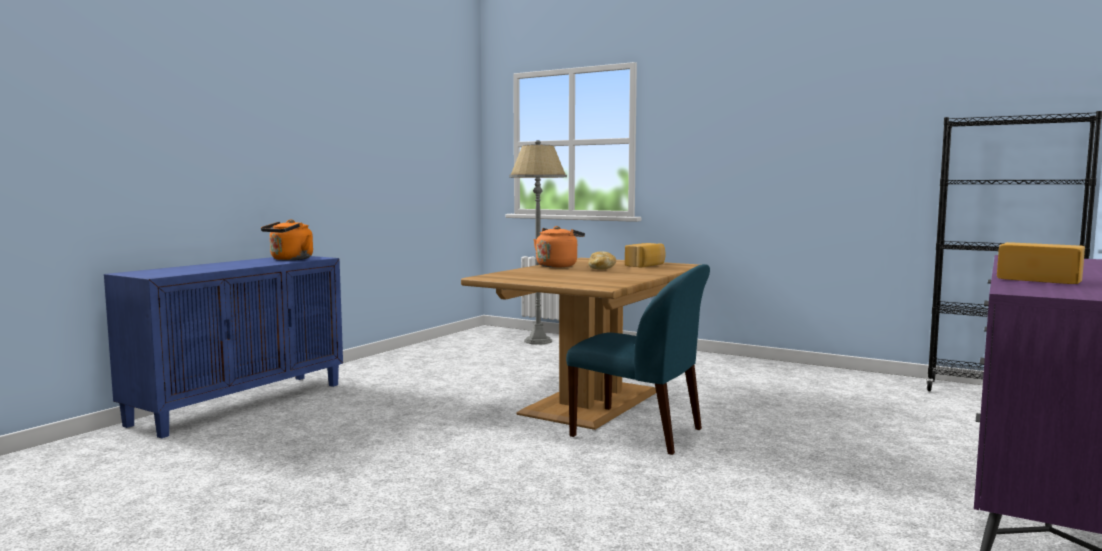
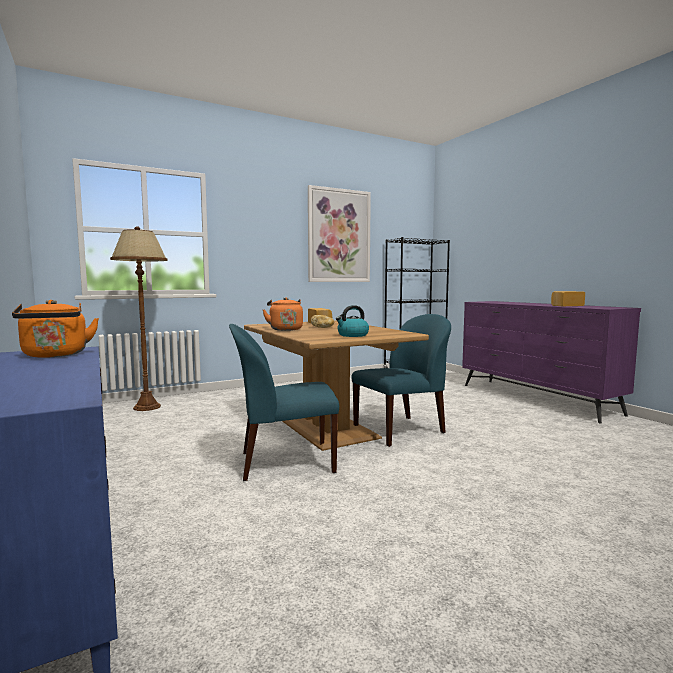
camera: 60 degrees left, 0 degrees up
(467, 409) = (284, 462): none -> blue chair
(538, 341) = (147, 407): grey floor lamp -> brown floor lamp
(544, 278) = (352, 335): none -> kettle
(841, 124) = (339, 236): none -> picture

